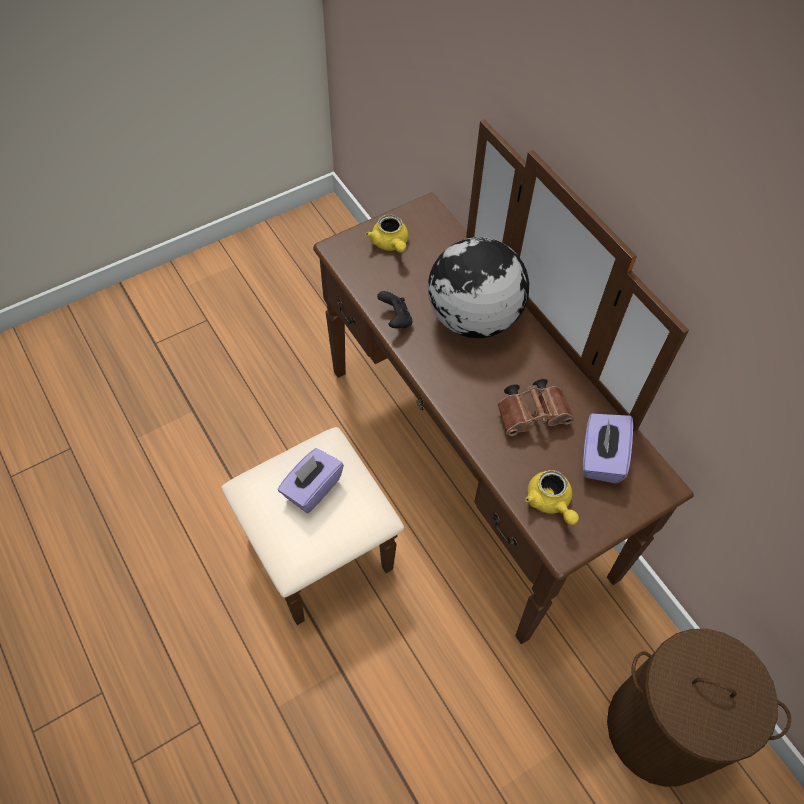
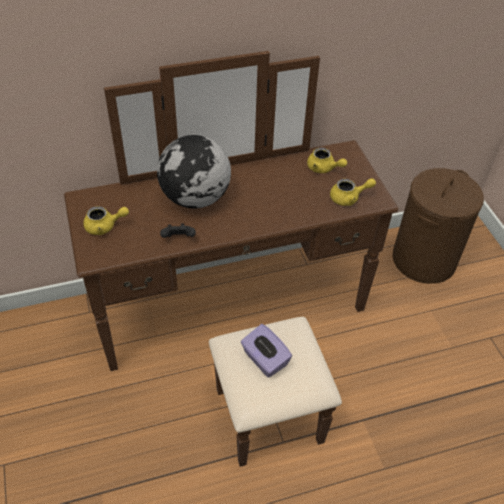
camera: 75 degrees left, 10 degrees down
(534, 414) = (284, 189): brown binoculars -> none
(601, 458) = (323, 168): purple tissue box -> yellow teapot

